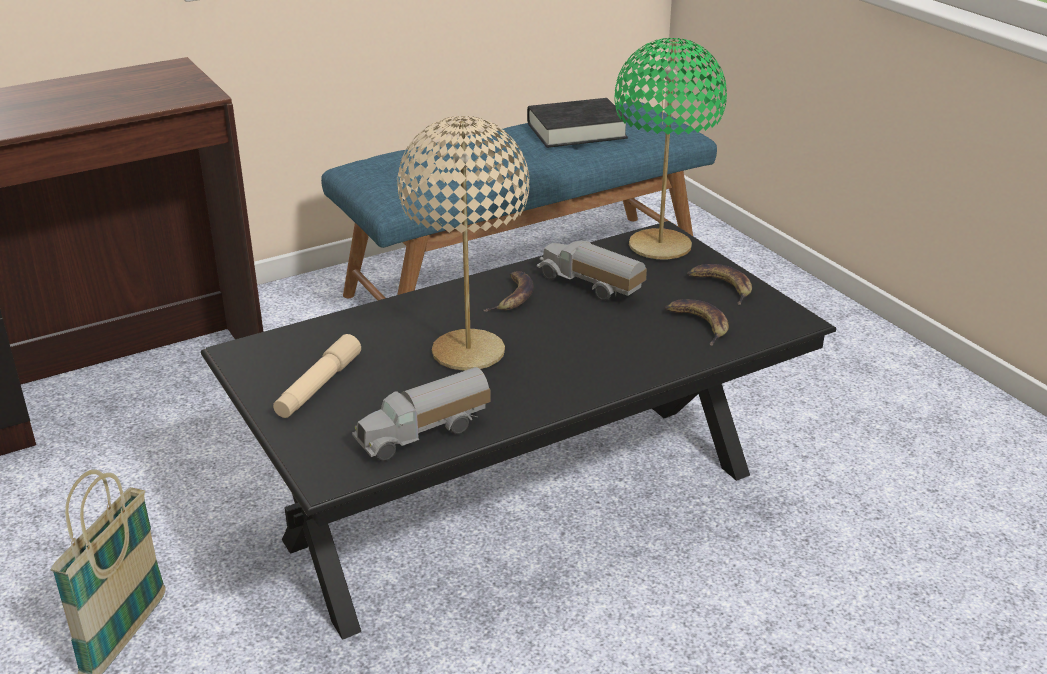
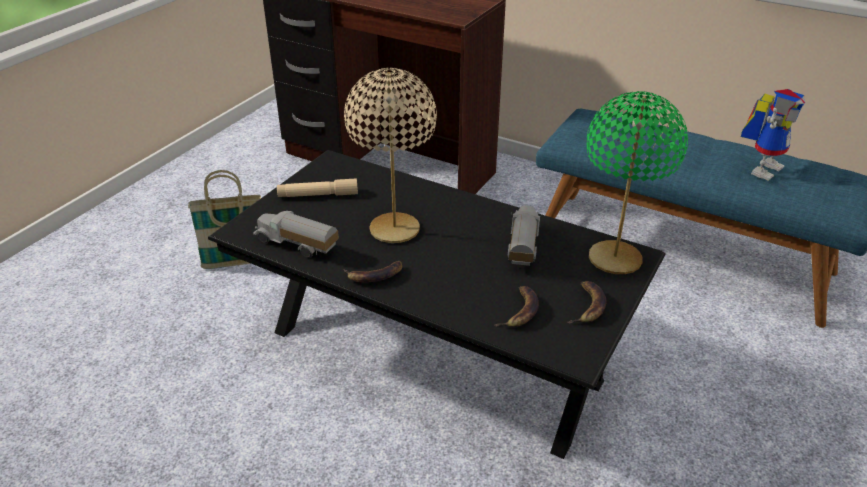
camera: 60 degrees right, 5 degrees up
(512, 296) = (476, 222): banana -> banana (375, 275)
(576, 131) = (762, 167): black book -> toy robot

